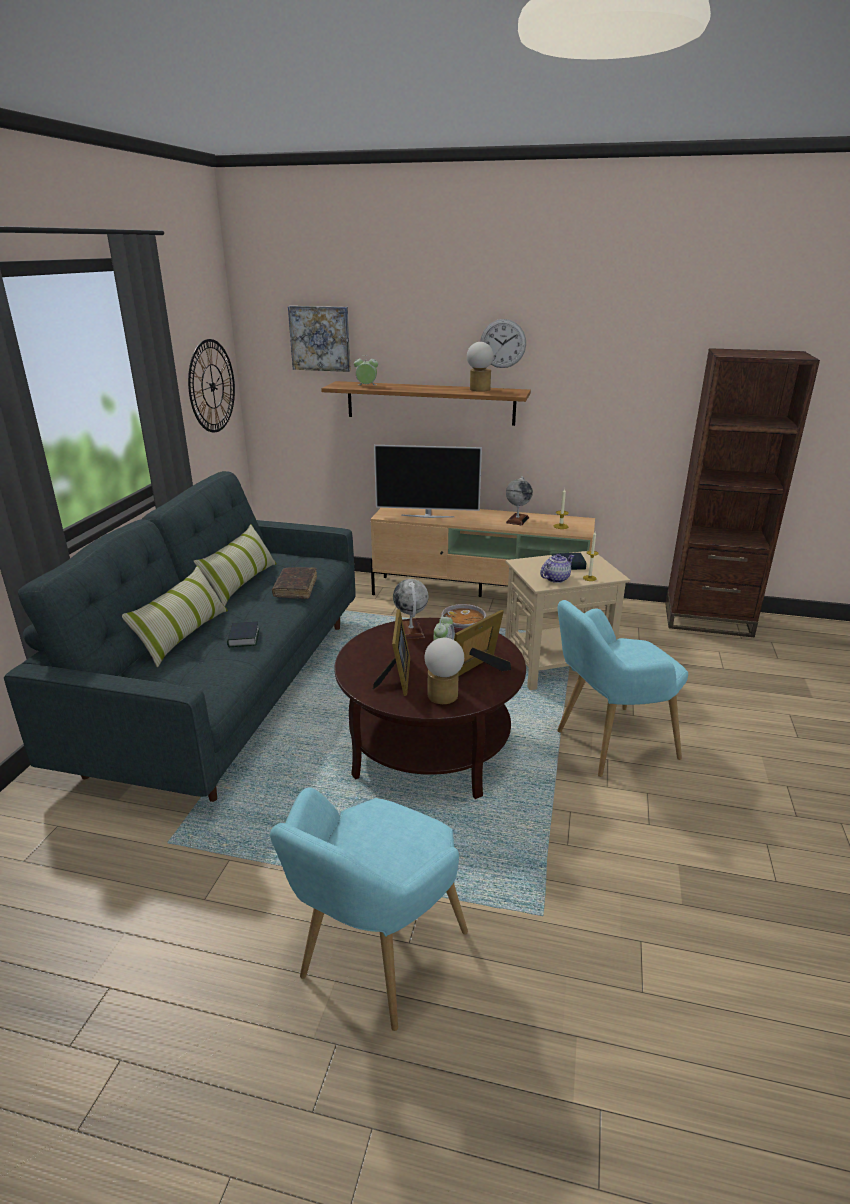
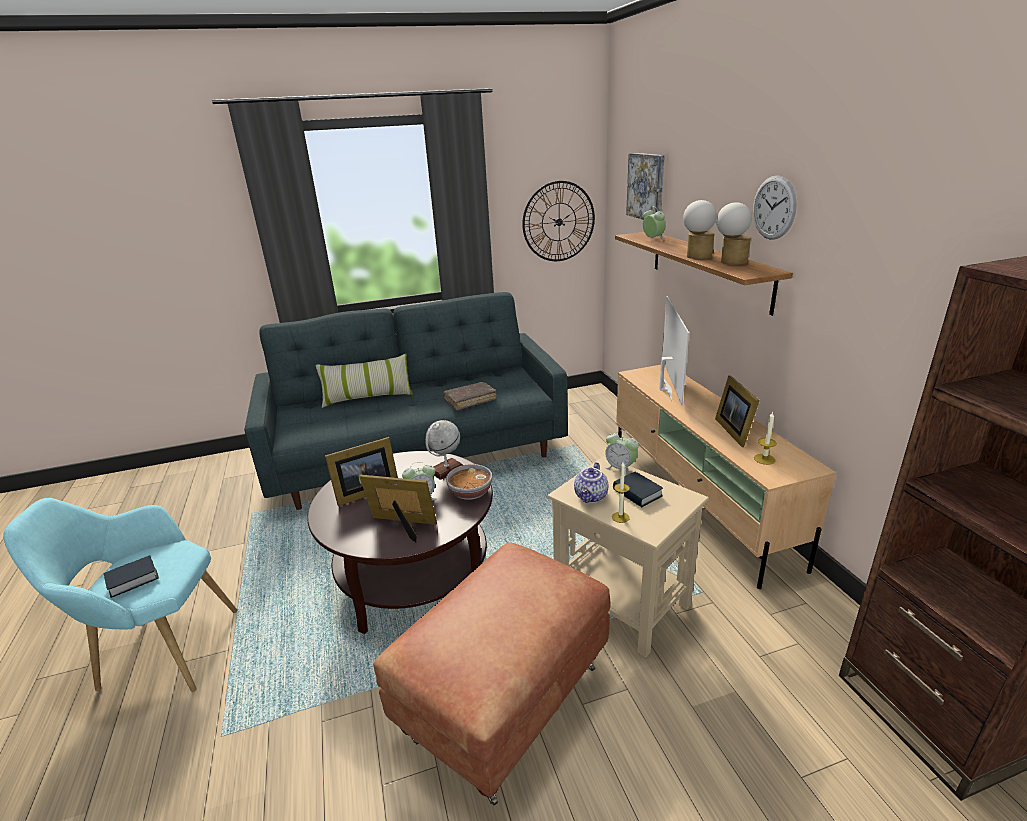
camera: 60 degrees right, 0 degrees up
(241, 583) = (459, 381): pillow -> none
(243, 638) = (377, 415): book -> book (132, 580)
(427, 516) = (665, 389): television -> television turned 150 degrees counterclockwise
(442, 698) = (343, 524): table lamp -> table lamp (696, 257)
(517, 520) = (735, 430): globe -> picture frame
(530, 560) = (620, 468): none -> alarm clock
(555, 578) = (591, 496): teapot -> teapot turned 90 degrees clockwise
(607, 744) = (504, 698): turquoise armchair -> brown ottoman

